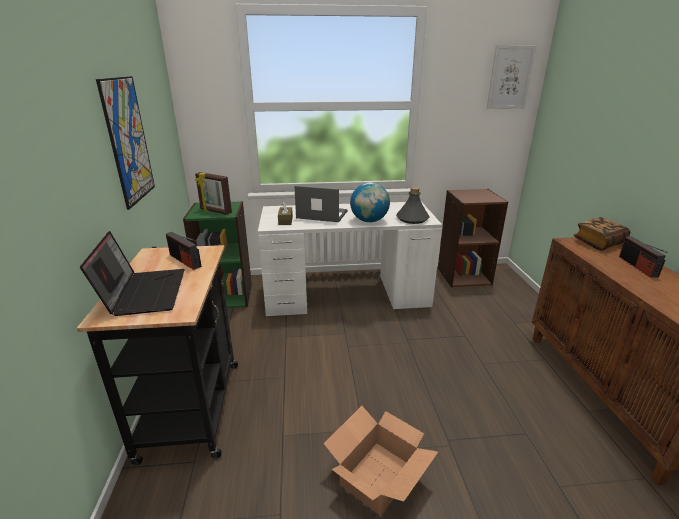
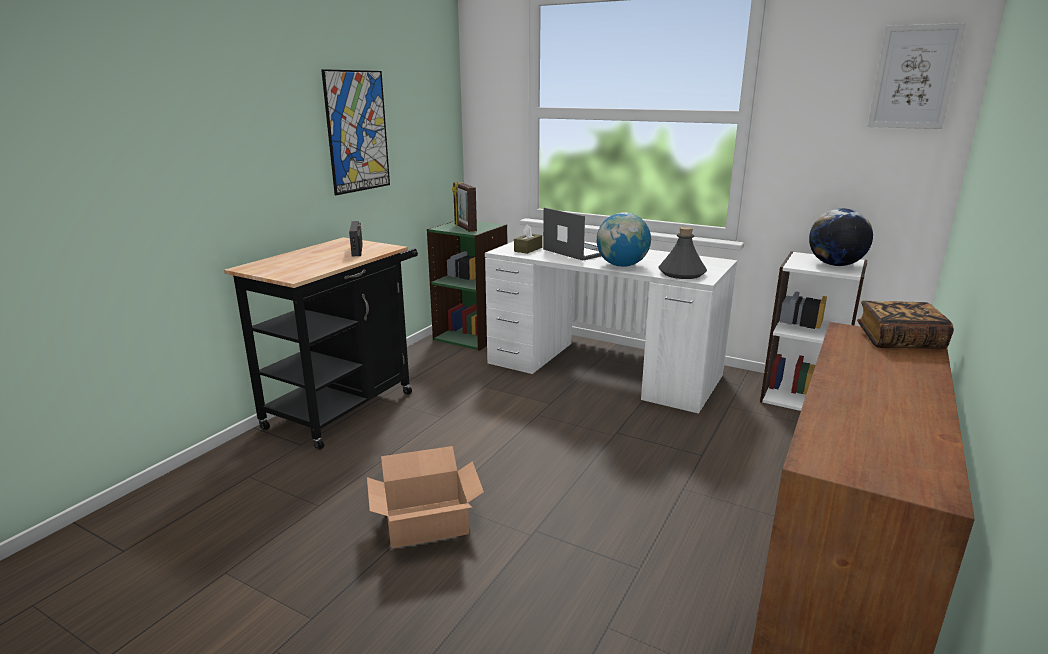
camera: 35 degrees right, 5 degrees down
(144, 292) = (294, 261): laptop -> none
(463, 276) = (801, 395): brown bookcase -> white bookcase
(482, 195) = (835, 265): none -> globe
(637, 266) = (897, 374): radio -> none

